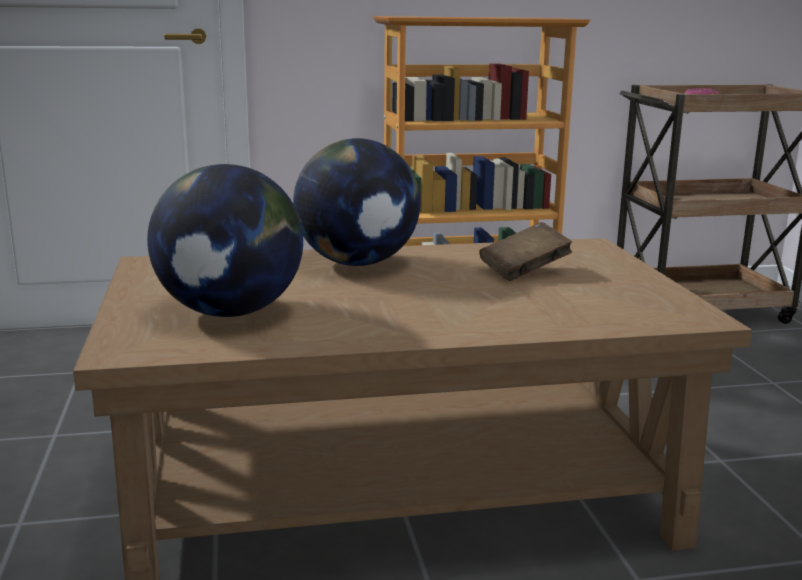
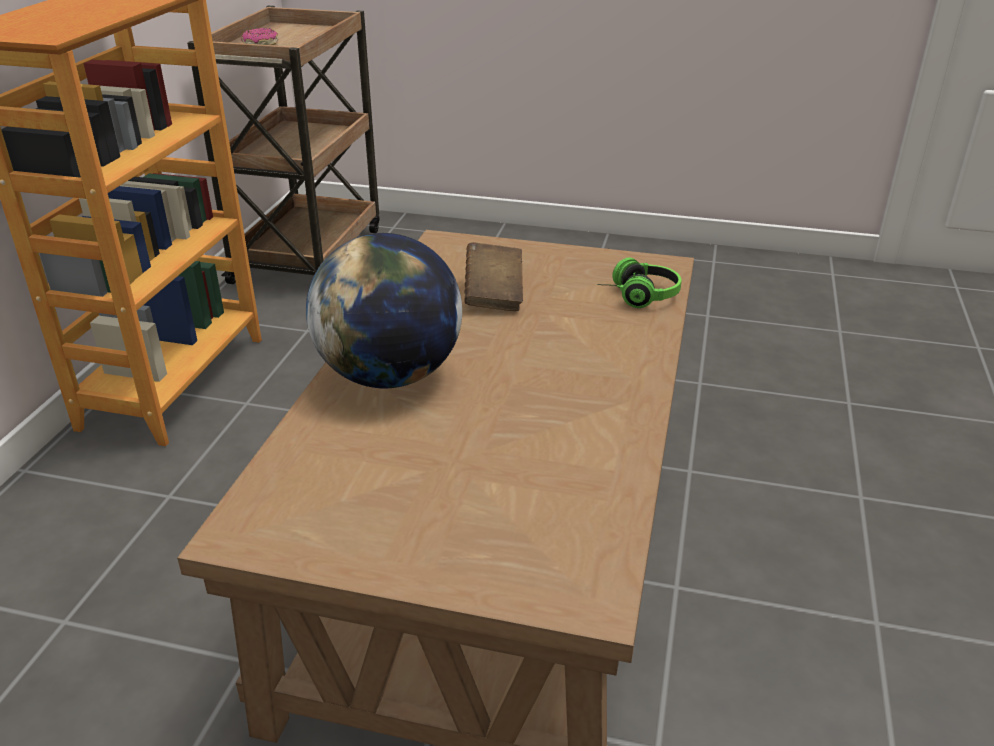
camera: 65 degrees left, 15 degrees up
(230, 312) = (504, 495): globe -> none
(611, 315) = (636, 296): none -> headphones

